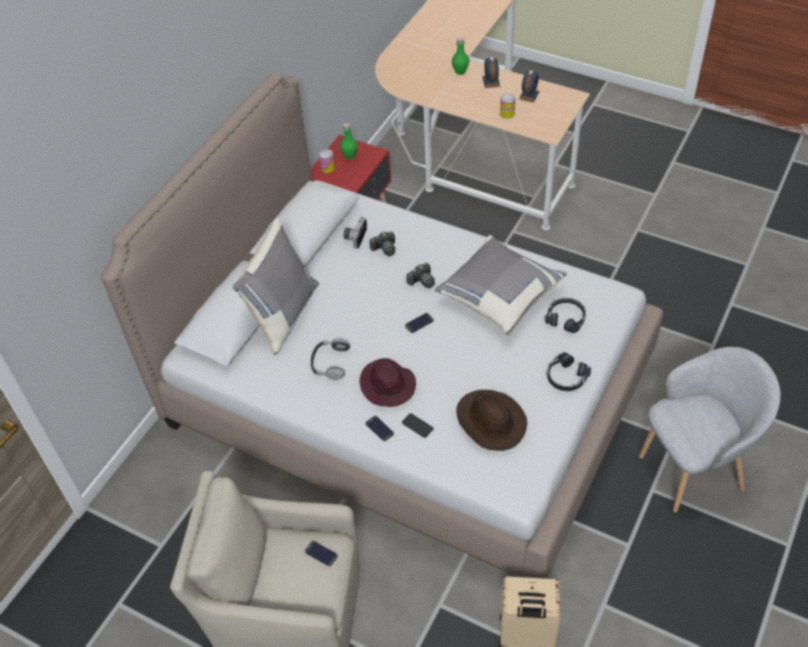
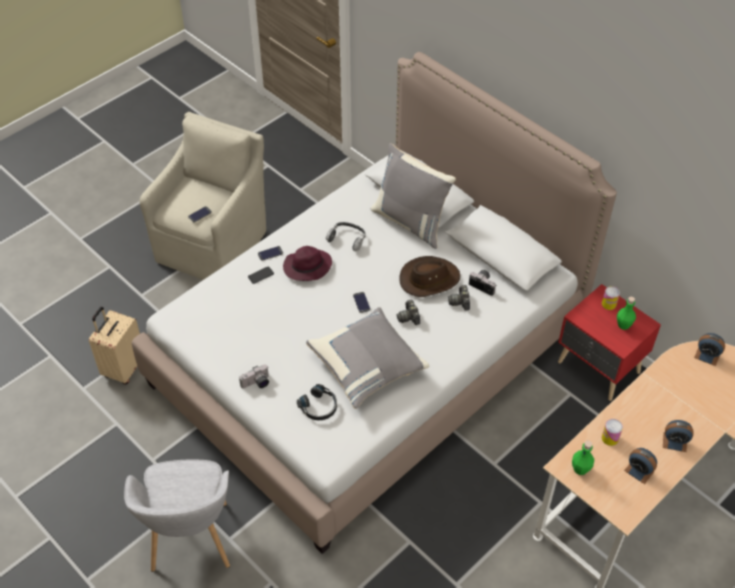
camera: 105 degrees right, 0 degrees up
(393, 75) = (707, 355): none -> alarm clock
(460, 71) = (701, 418): green bottle -> green bottle (580, 469)
(490, 422) = (239, 317): brown hat -> brown hat (429, 279)
(566, 377) = (256, 384): black headphones -> camera

